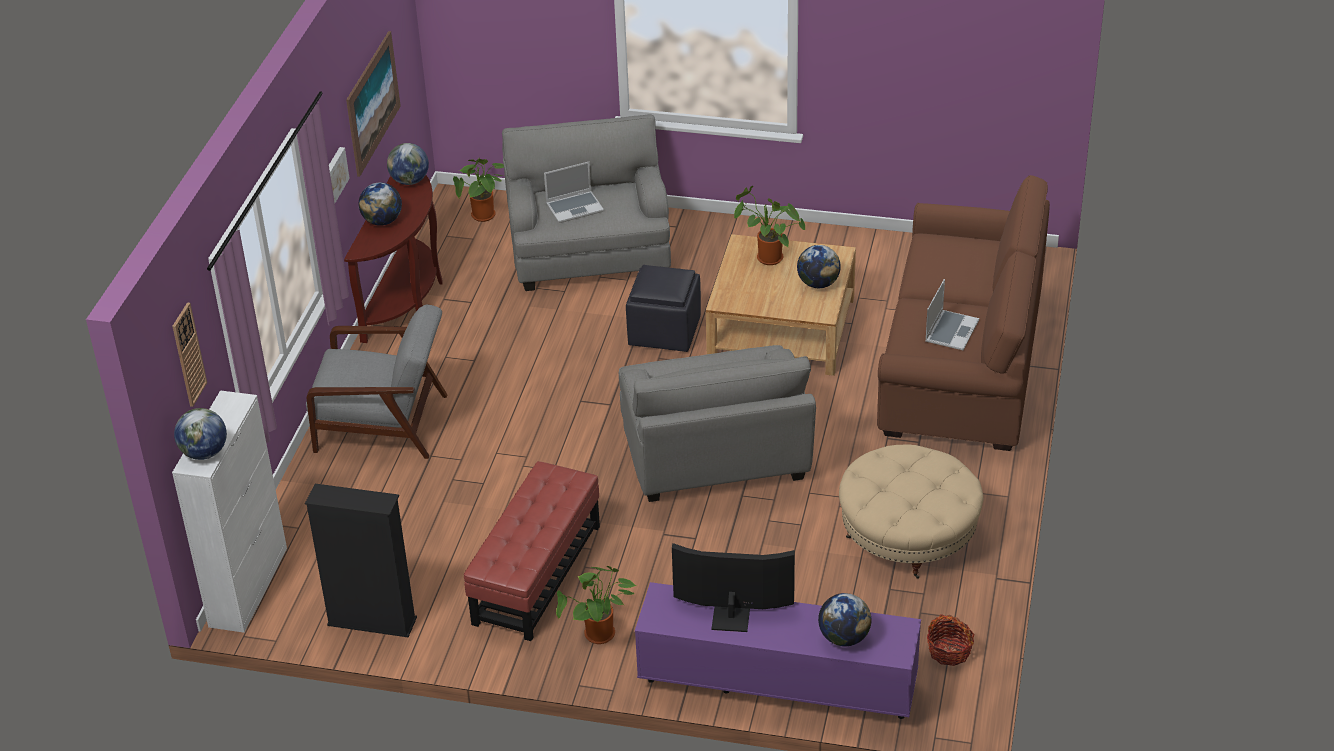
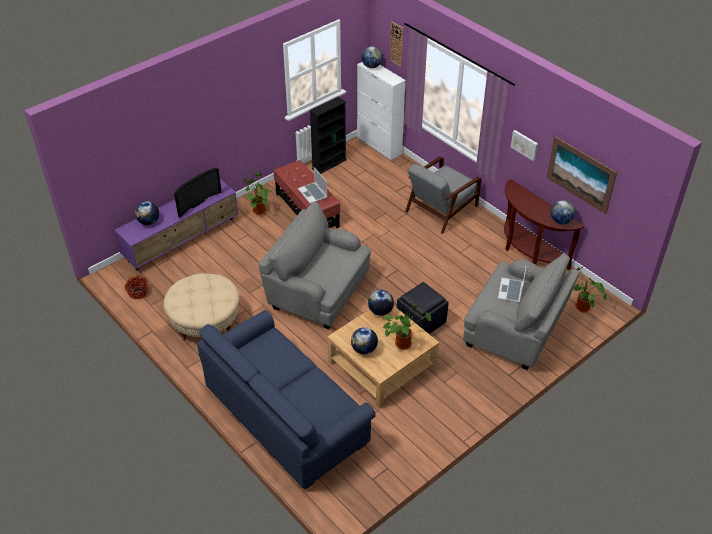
camera: 125 degrees right, 5 degrees up
(382, 221) = (531, 200): globe -> globe (380, 311)
(951, 331) = (267, 361): laptop -> laptop (313, 193)
(961, 363) = (286, 415): brown sofa -> blue sofa

